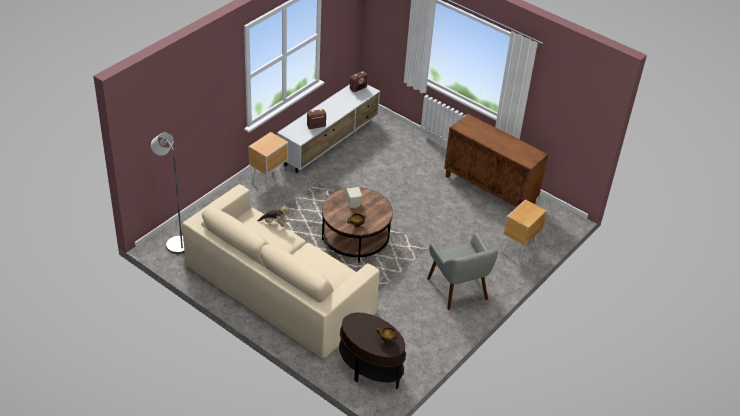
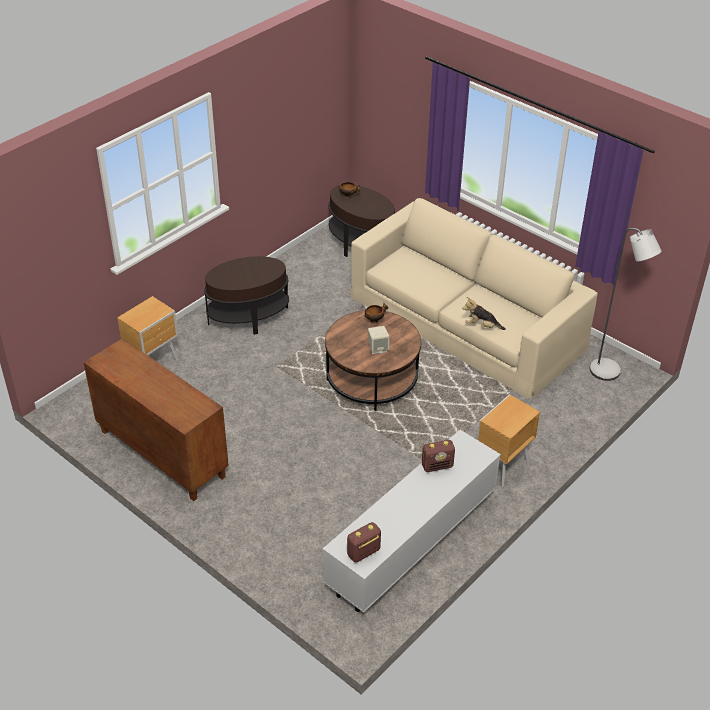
camera: 175 degrees left, 0 degrees up
(458, 289) = (248, 318): grey armchair -> brown side table

